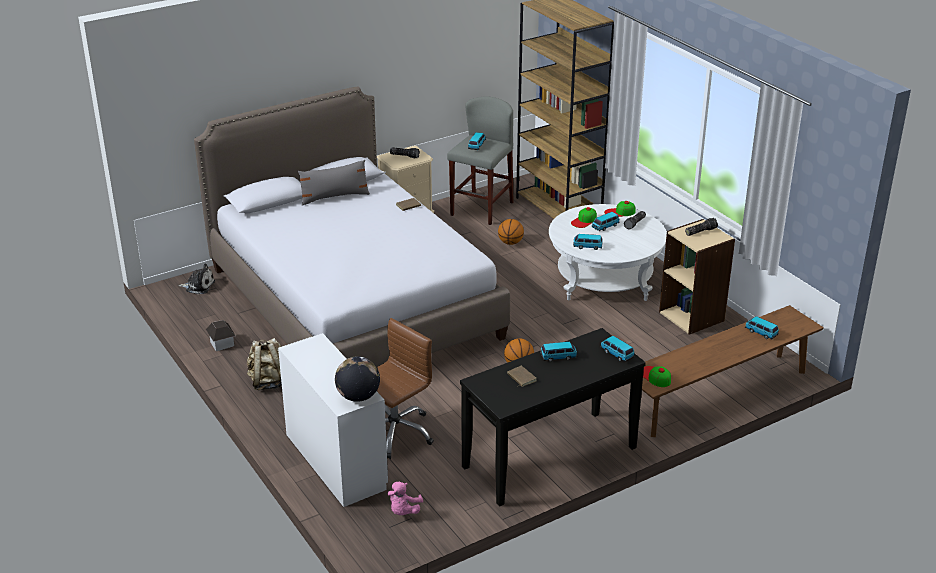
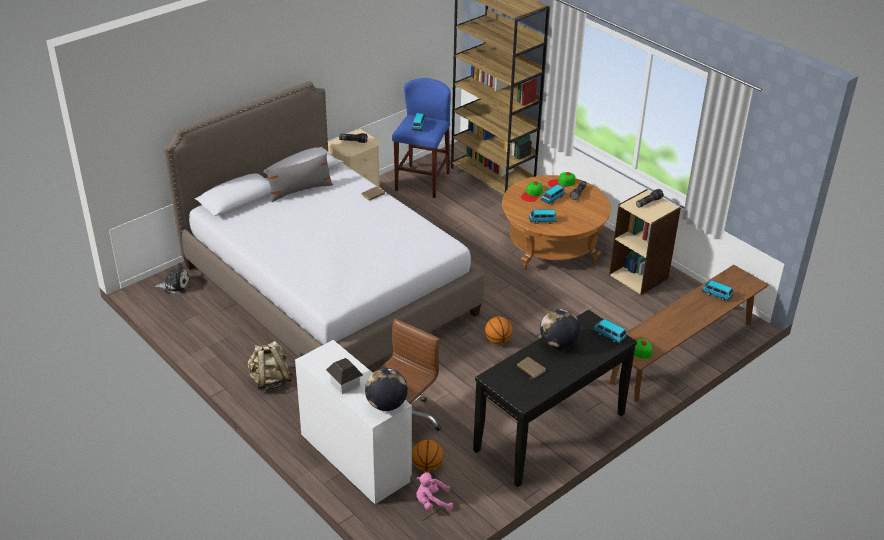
camera: 10 degrees left, 5 degrees up
(222, 344) = (214, 344): toy house -> toy house (345, 384)
(403, 511) = (432, 502): pink plush toy -> pink plush toy turned 75 degrees clockwise
(481, 209) = (422, 182): grey stool -> blue stool
(510, 243) = (457, 215): basketball -> basketball (427, 466)
(558, 357) = (558, 343): toy car -> globe
(604, 279) = (552, 246): white coffee table -> brown coffee table

